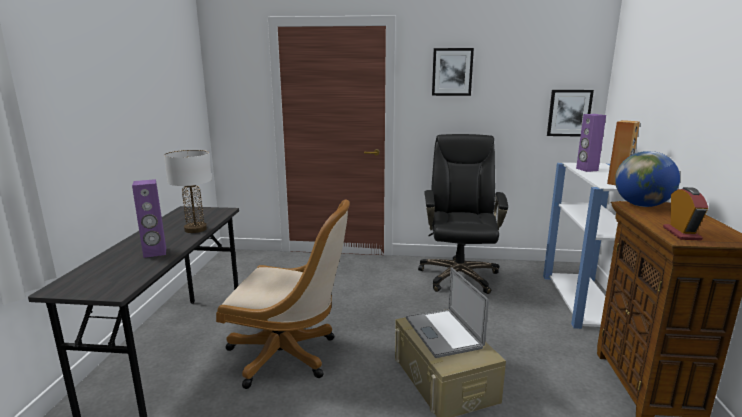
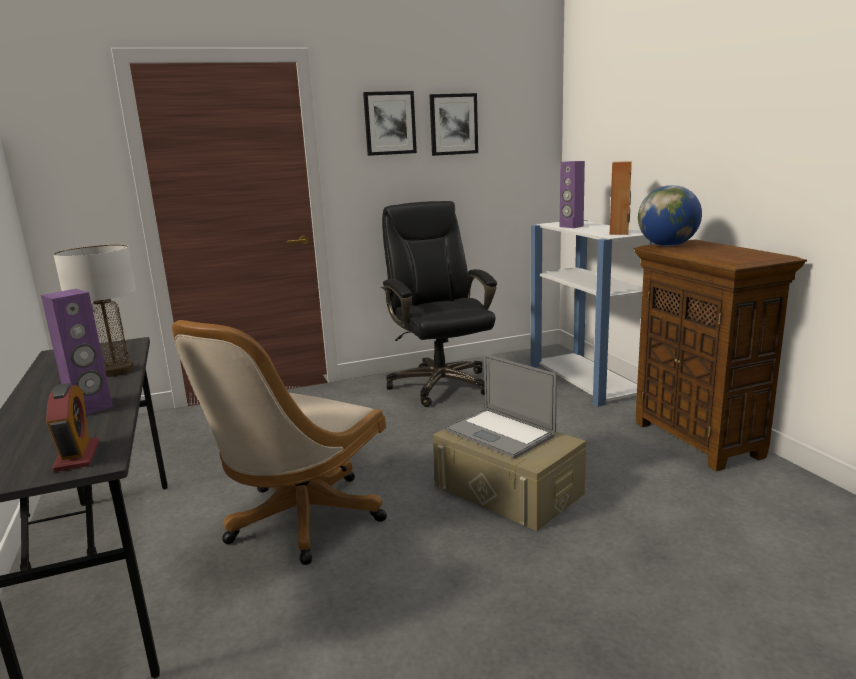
camera: 25 degrees left, 0 degrees up
(289, 355) = (298, 523): office chair -> office chair turned 135 degrees clockwise
(569, 113) = (526, 167): picture -> picture (453, 124)
(681, 233) = (732, 259): alarm clock -> alarm clock (77, 456)

